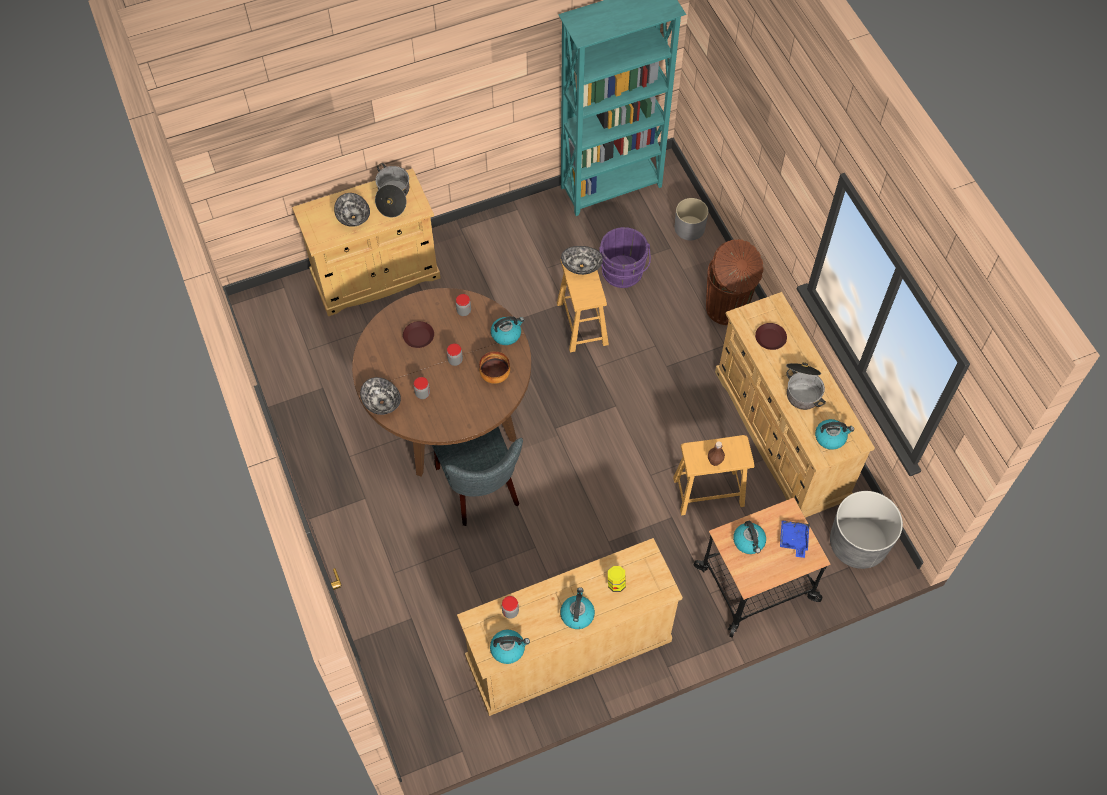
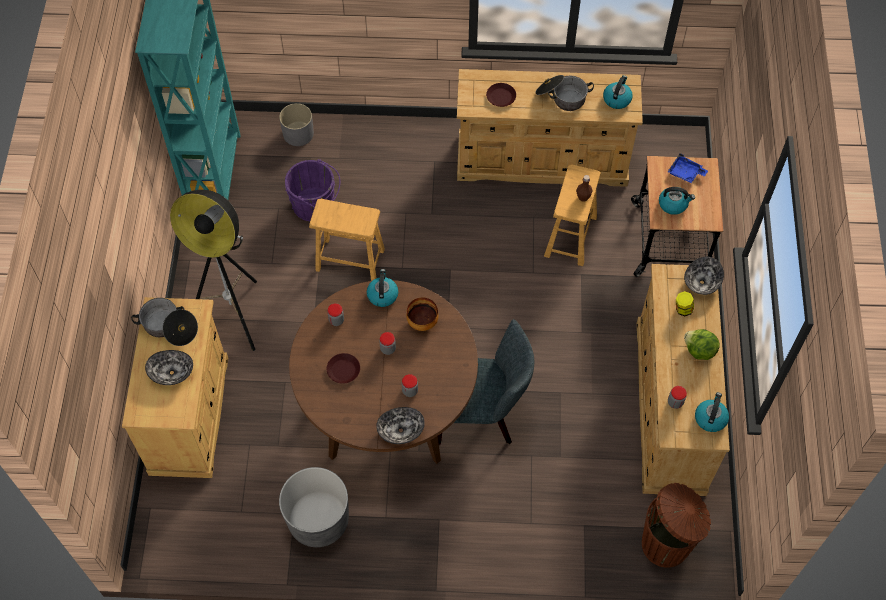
camera: 65 degrees left, 0 degrees up
(482, 265) = (235, 316): none -> floor lamp
(577, 614) = (699, 351): kettle -> lettuce
(581, 266) = (329, 212): bowl -> bowl (702, 282)
(727, 309) = (399, 143): brown trash can -> brown trash can (667, 544)
(857, 544) = (667, 154): grey planter -> grey planter (318, 520)

